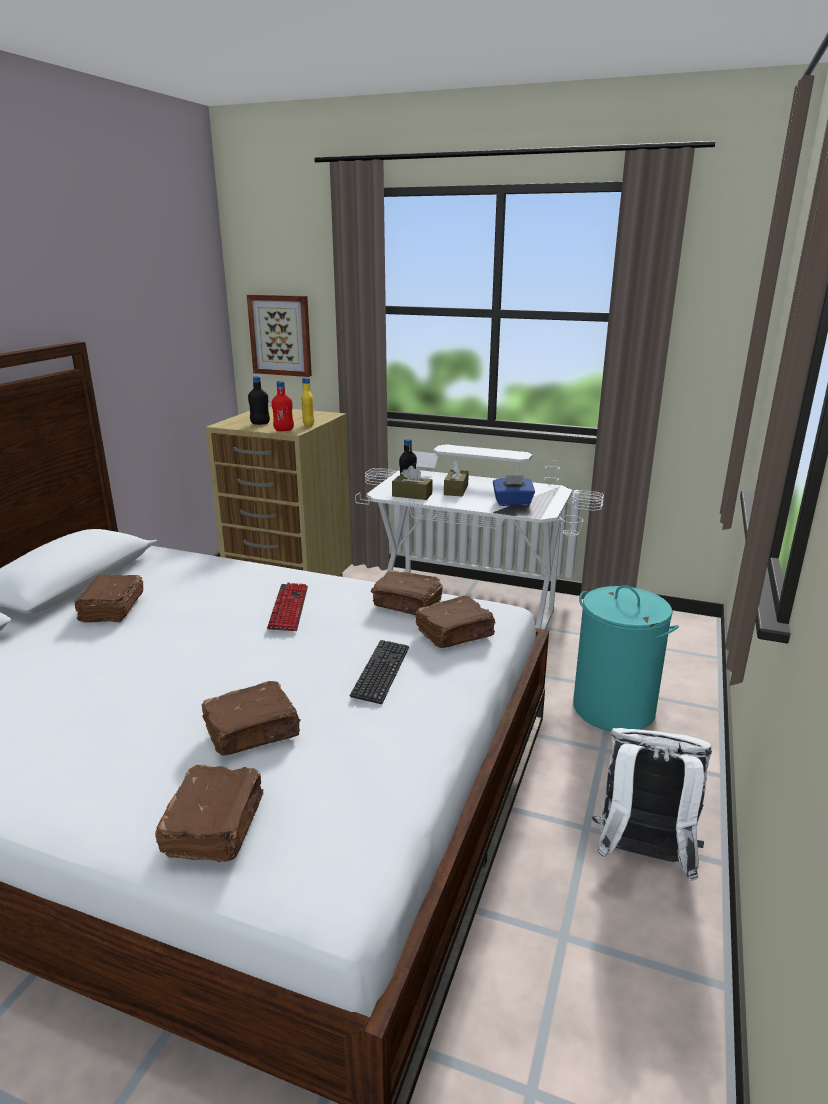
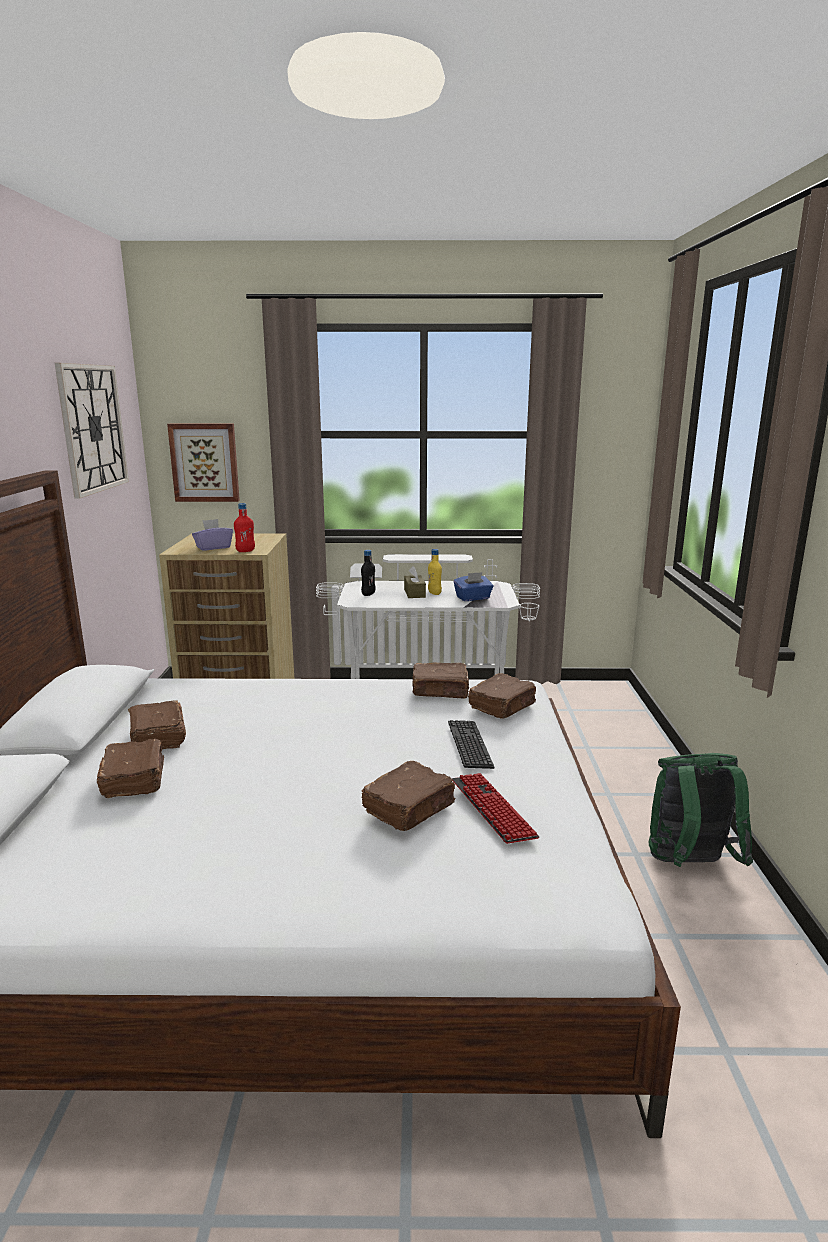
camera: 20 degrees left, 5 degrees down
(152, 299) = (92, 428): none -> wall clock
(216, 826) = (451, 884): brown book -> brown book (135, 780)
(260, 423) = (213, 547): black bottle -> purple tissue box
(288, 608) = (337, 710): keyboard -> keyboard (492, 809)
(308, 425) = (264, 545): yellow bottle -> yellow bottle (434, 593)
(412, 495) = (380, 601): brown tissue box -> none
(614, 709) = (596, 762): turquoise laundry basket -> none
(641, 857) = (689, 864): white backpack -> green backpack

